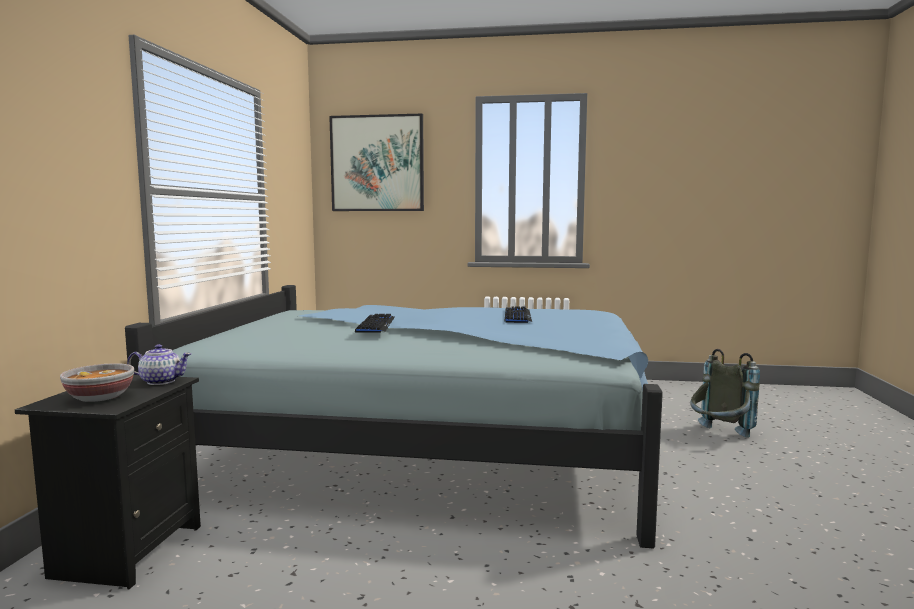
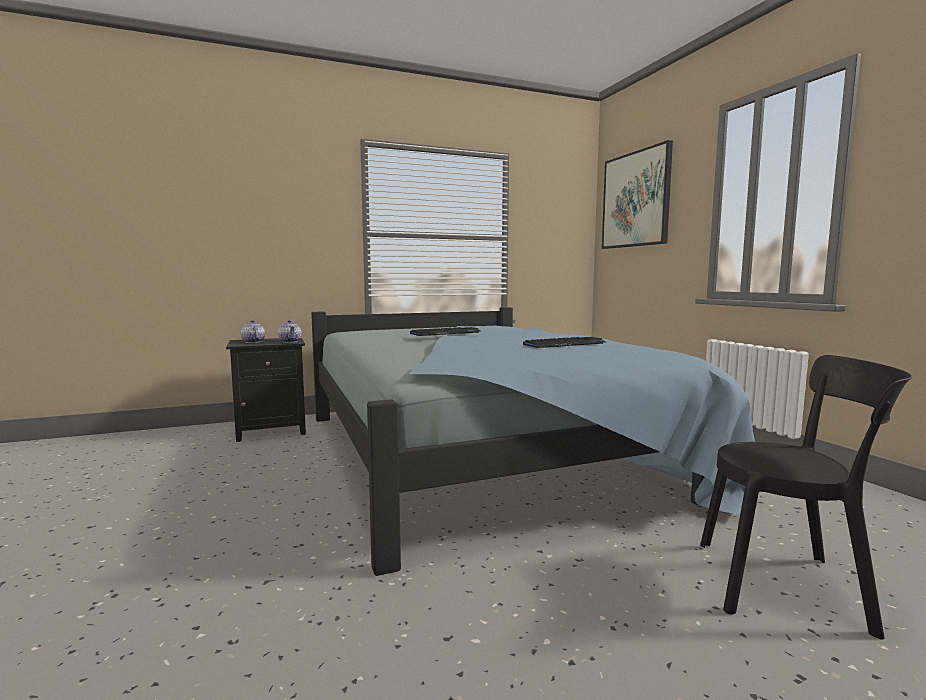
camera: 60 degrees right, 0 degrees up
(100, 398) = (253, 342): bowl -> teapot
(719, 436) = (788, 586): grey backpack -> black chair

